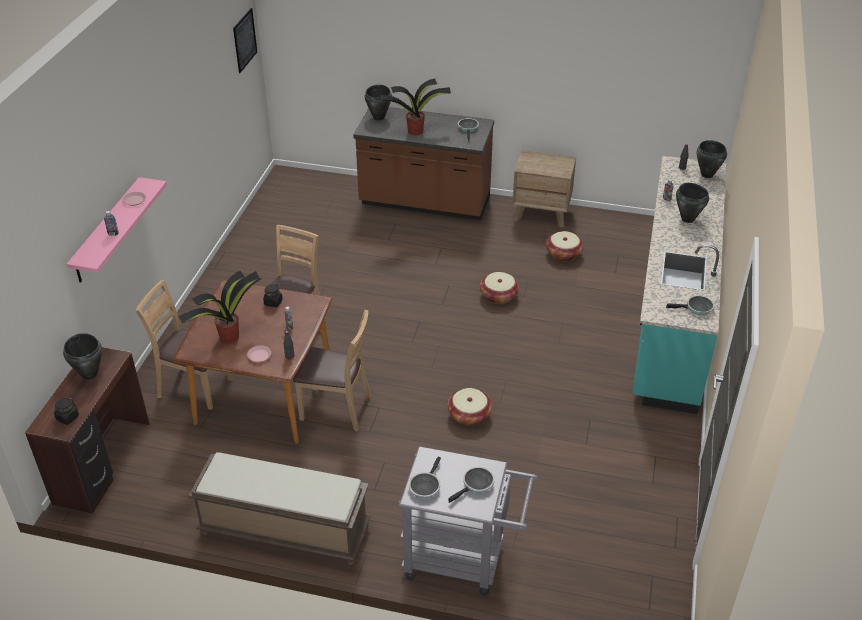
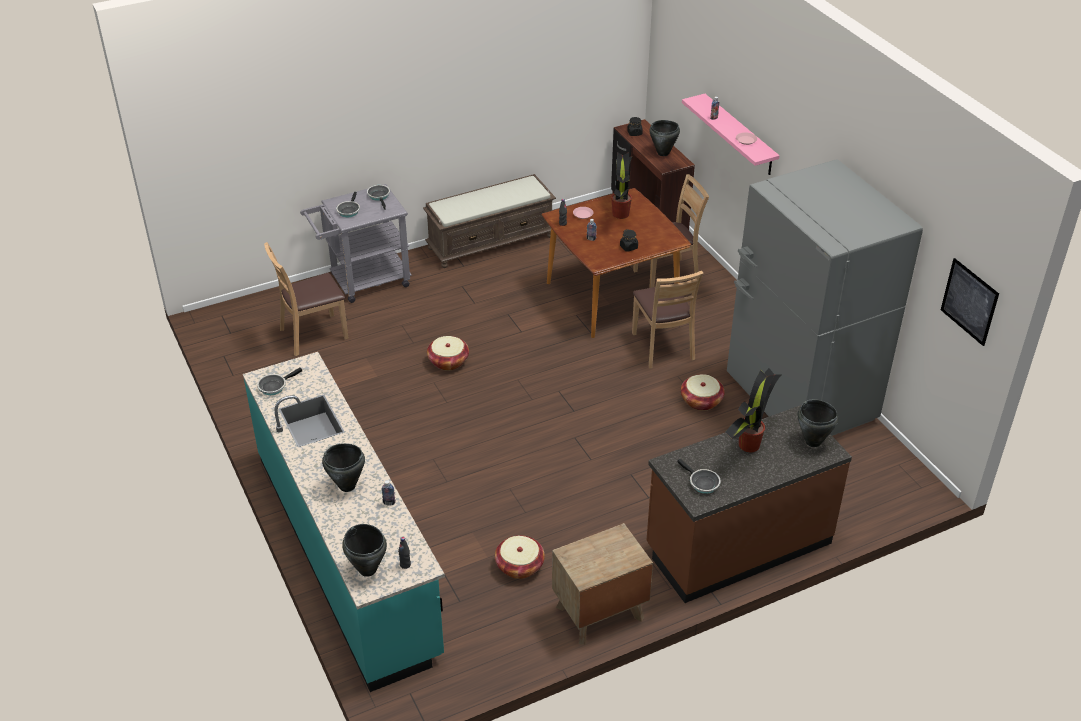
camera: 140 degrees right, 0 degrees up
(264, 248) = (799, 399): none -> grey fridge
(336, 408) = (550, 315): brown chair -> brown chair (313, 334)
(499, 296) = (533, 476): basket -> basket (701, 401)

